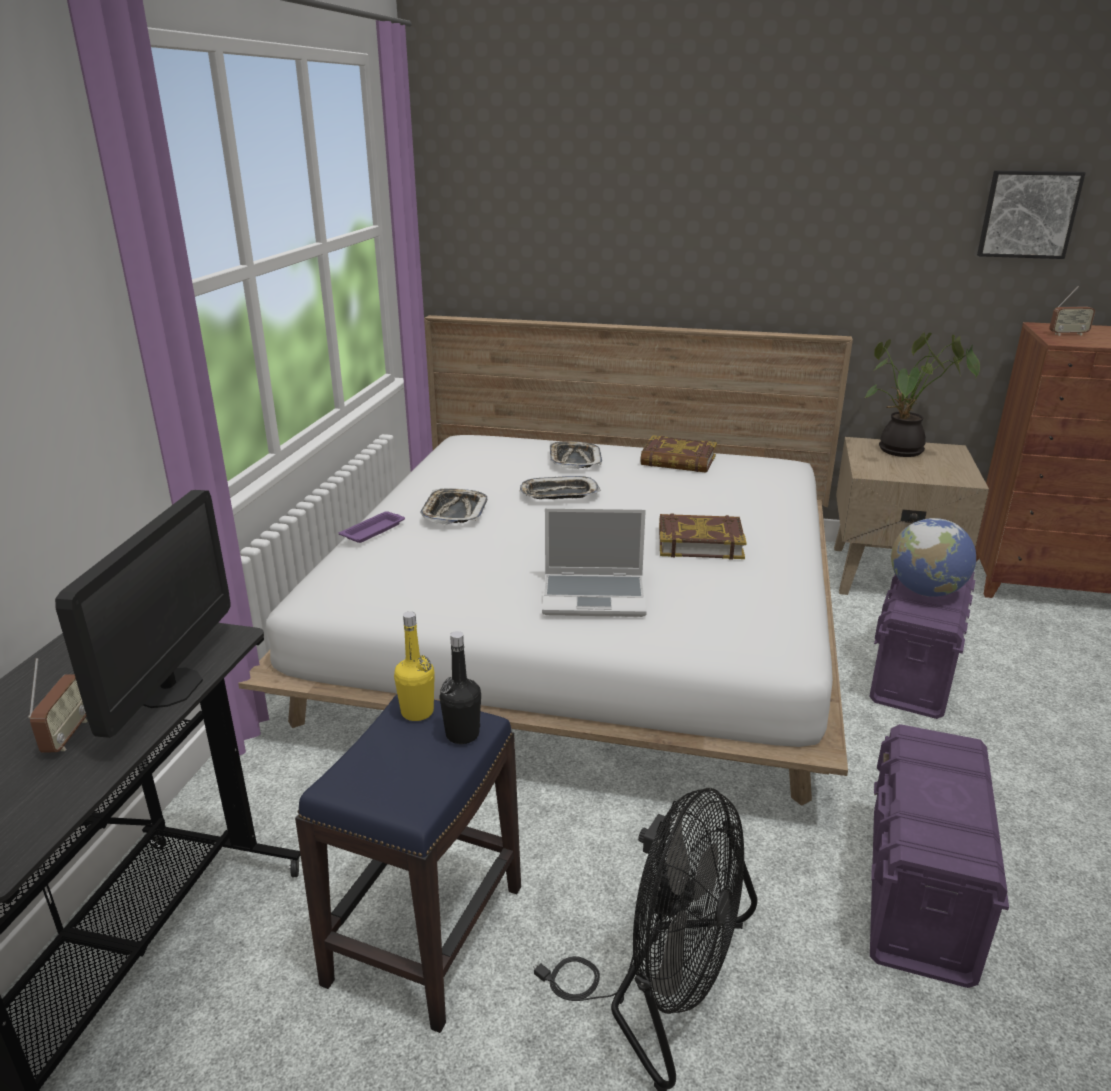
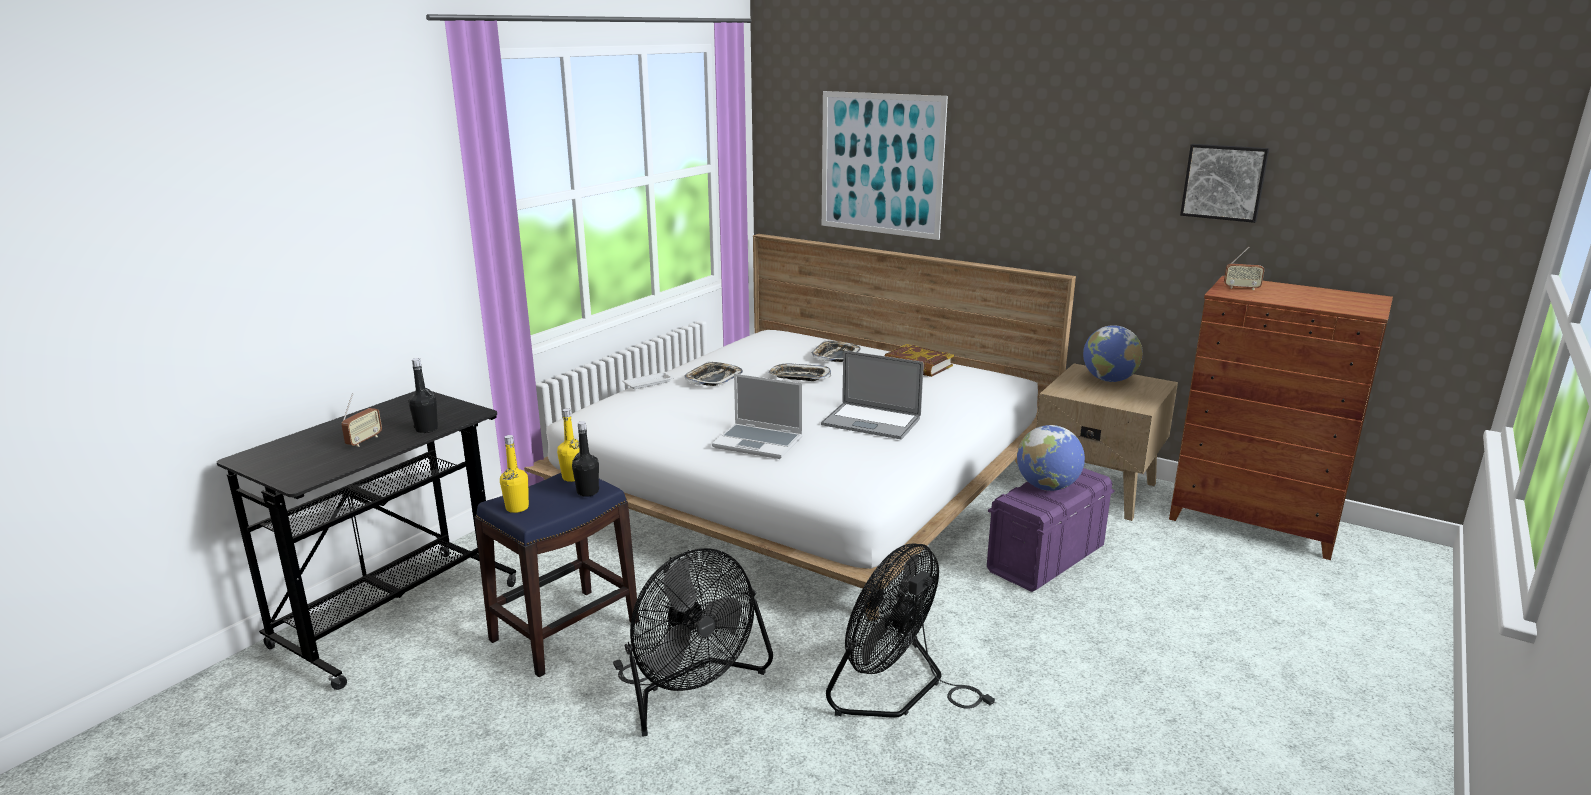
camera: 20 degrees right, 5 degrees down
(169, 687) = (426, 429): monitor -> black bottle
(374, 530) = (649, 383): purple tray -> white tray
(376, 791) = (517, 508): none -> yellow bottle
(596, 215) = (881, 164): none -> picture
(700, 543) = (871, 421): book -> laptop
(901, 452) = (1109, 380): potted plant -> globe
(918, 894) = (905, 687): purple storage box -> black fan

